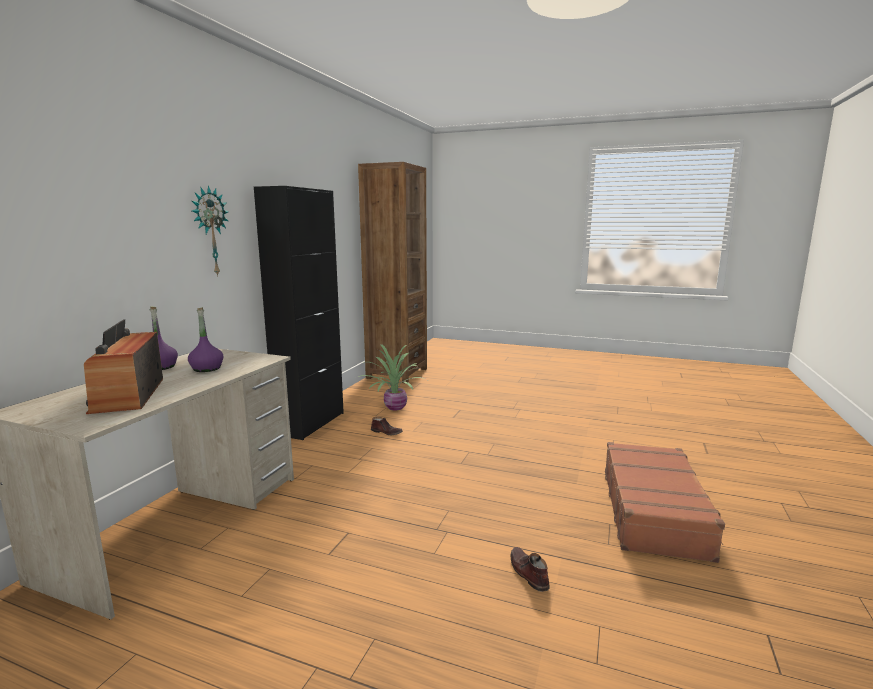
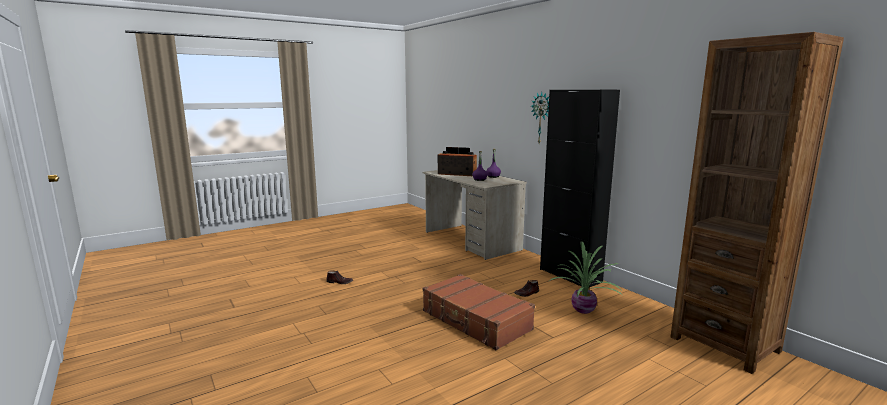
camera: 125 degrees right, 0 degrees up
(654, 511) = (307, 332): brown suitcase -> brown suitcase (475, 321)

